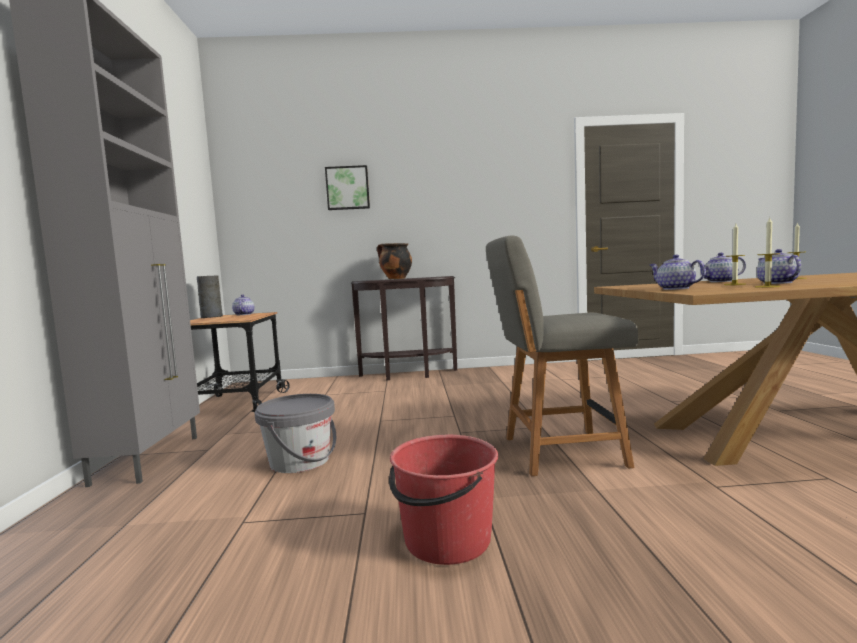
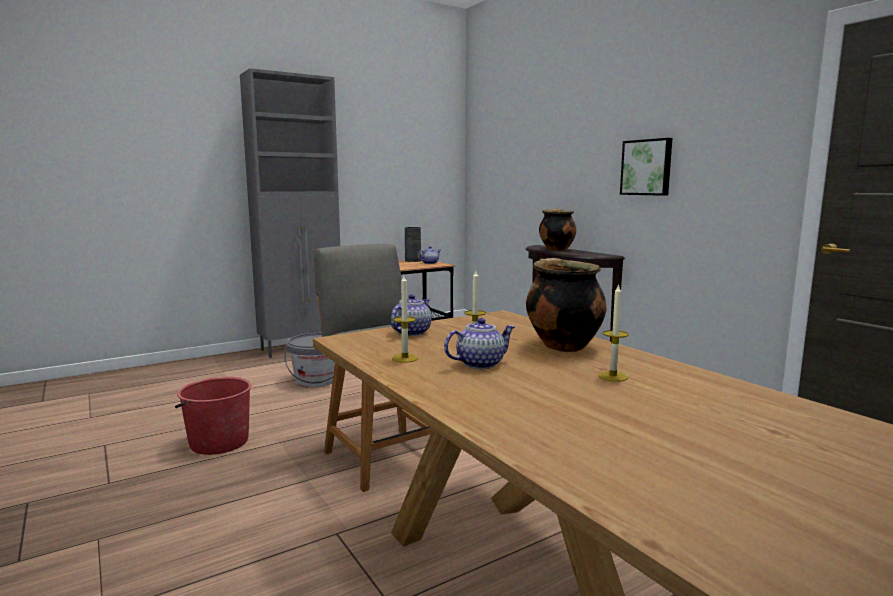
camera: 60 degrees right, 5 degrees up
(347, 188) = (545, 144): picture -> picture (647, 167)
(720, 281) = (561, 346): teapot -> cooking pot

